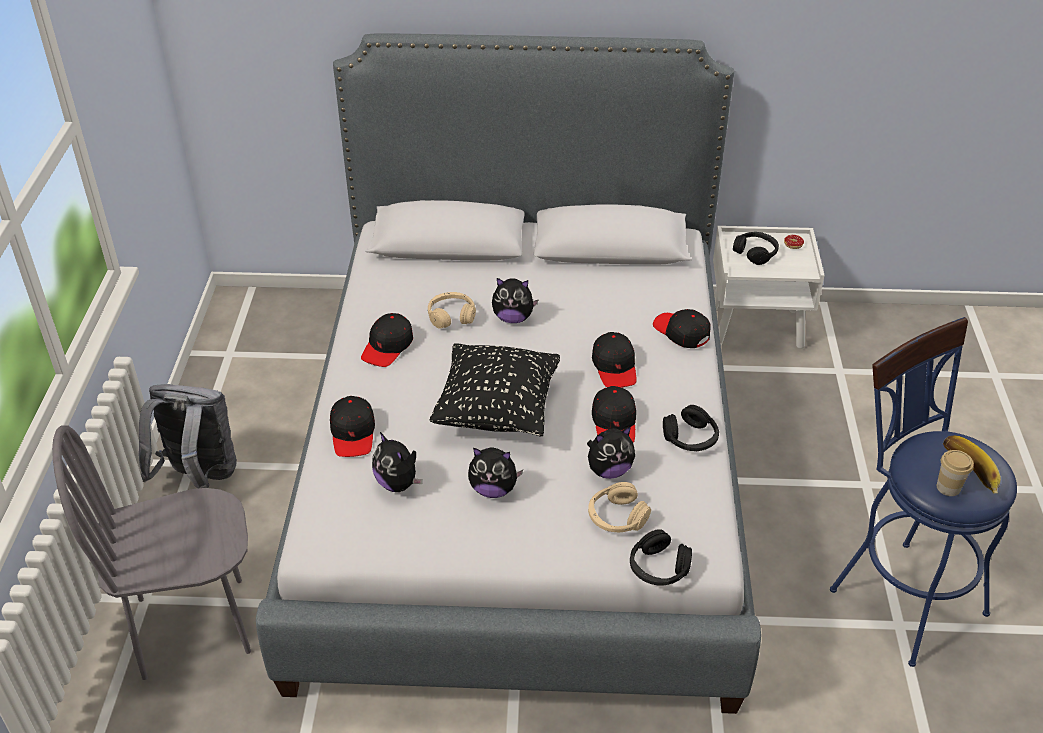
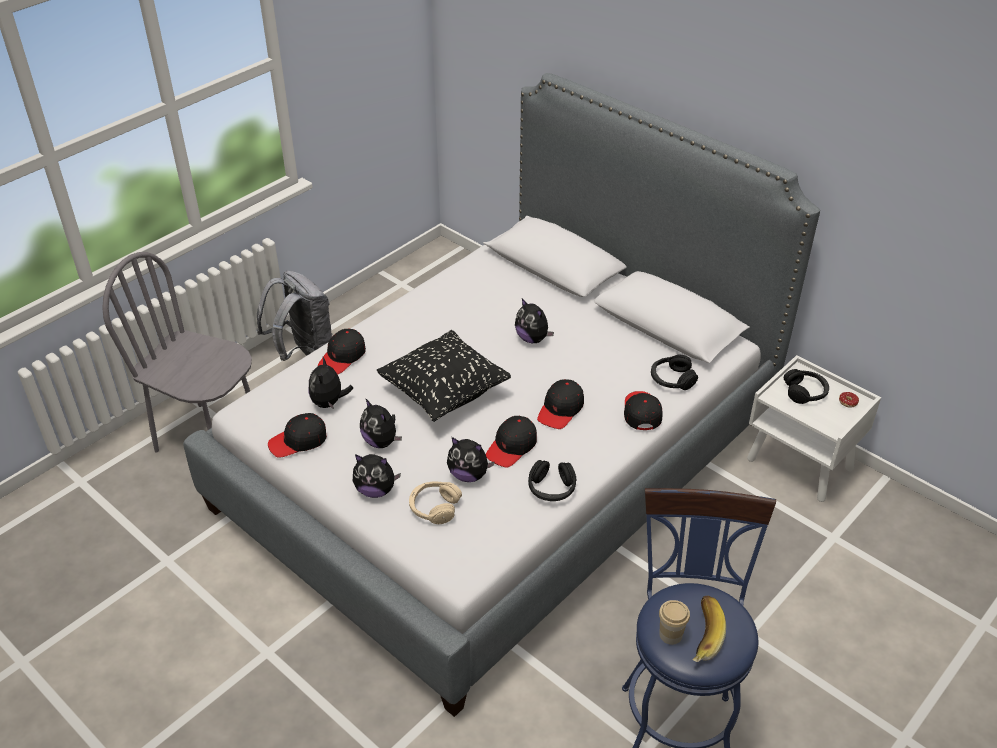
camera: 40 degrees right, 0 degrees up
(388, 346) = (428, 314): black cap -> black cap (298, 441)
(451, 316) = (493, 316): beige headphones -> none
(544, 536) = (375, 490): none -> plush toy
(658, 568) = (420, 556): black headphones -> black headphones (672, 379)

